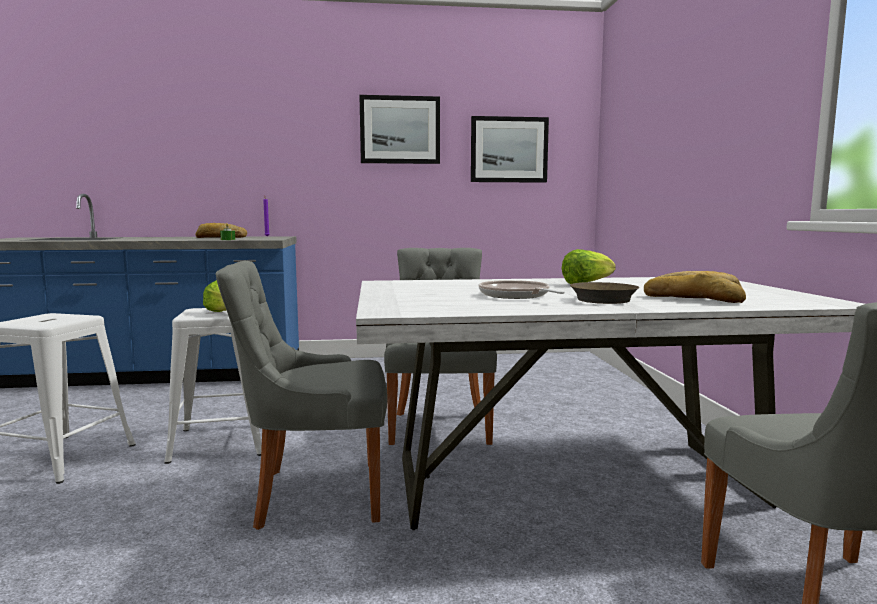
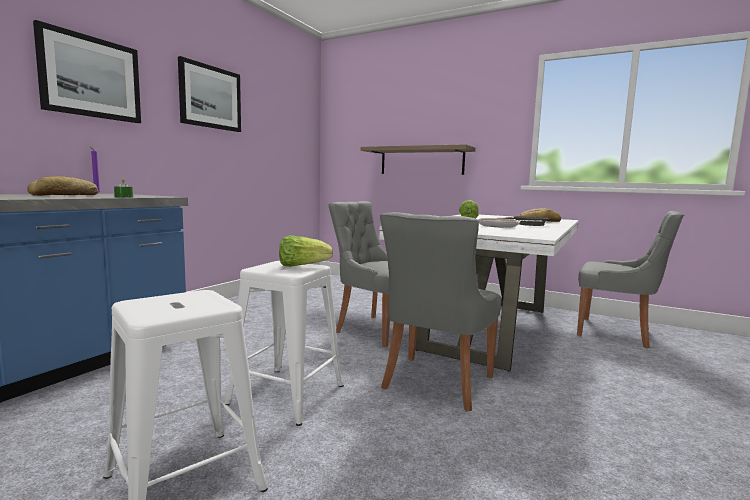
camera: 55 degrees left, 0 degrees up
(509, 150) = (279, 127): picture -> picture (91, 77)
(678, 180) = (421, 161): none -> shelf

